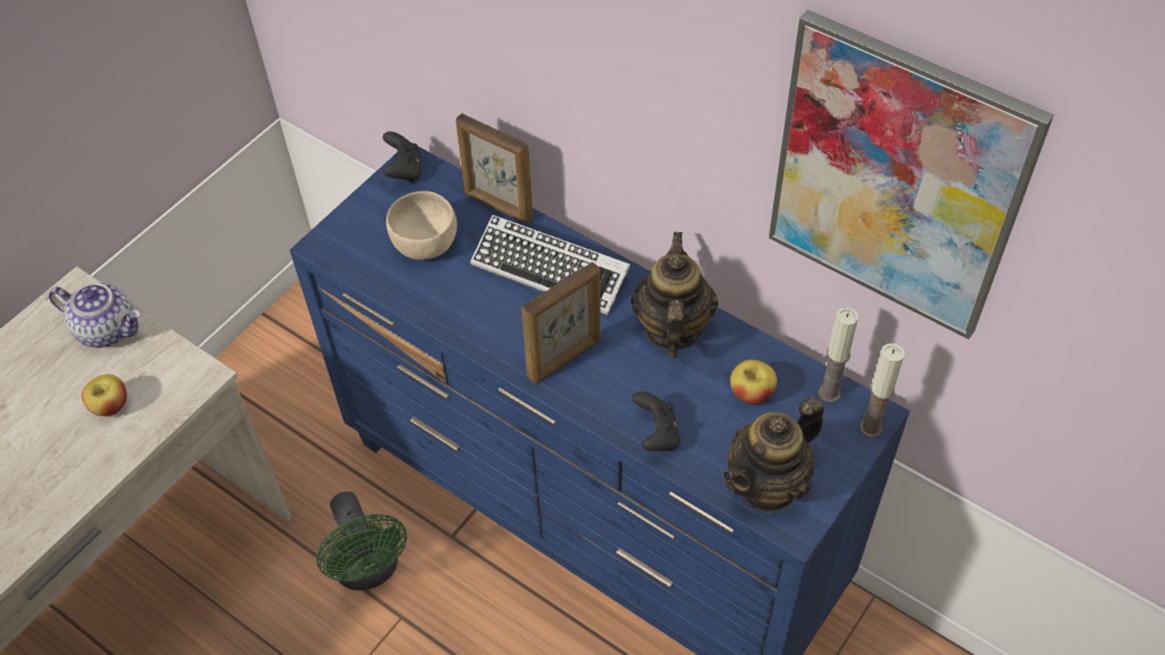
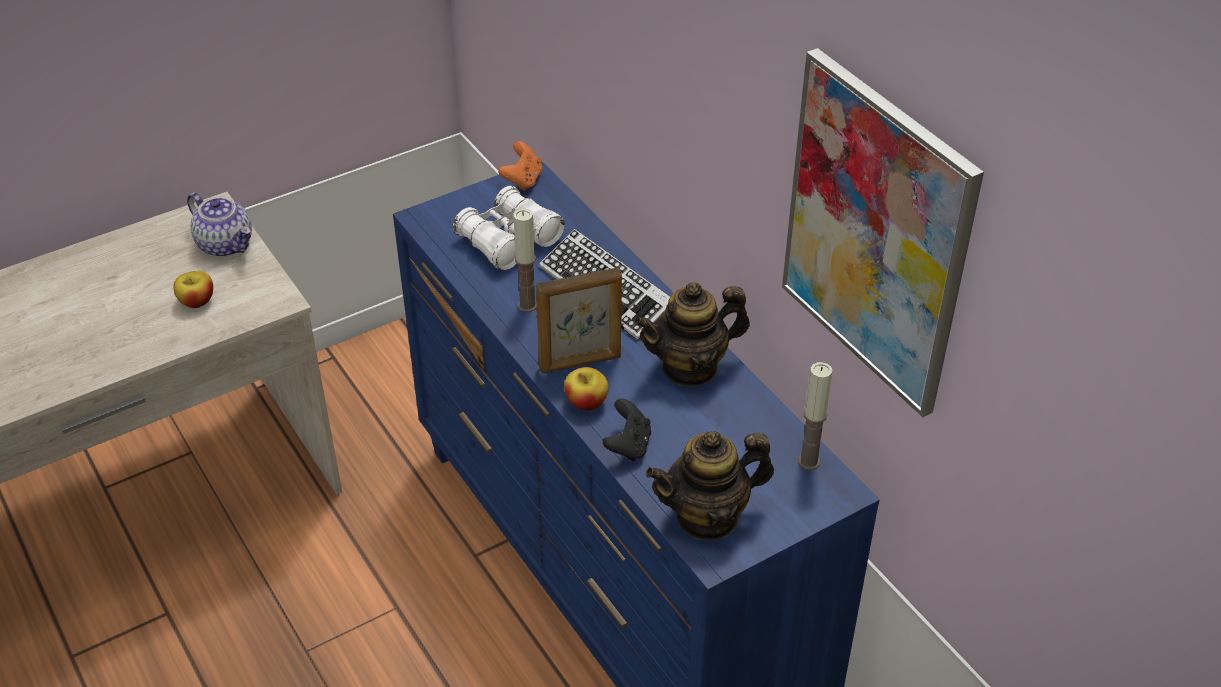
camera: 20 degrees right, 10 degrees down
(369, 571) = (387, 559): green fan -> none
(404, 171) = (522, 180): black game controller -> orange game controller
(425, 244) = (509, 240): beige bowl -> white binoculars
(498, 206) = (589, 229): picture frame -> none
(672, 329) = (690, 367): teapot -> teapot turned 135 degrees counterclockwise
(751, 393) = (734, 440): apple -> apple (586, 402)
(871, 428) = (832, 501): candle -> candle (527, 305)

